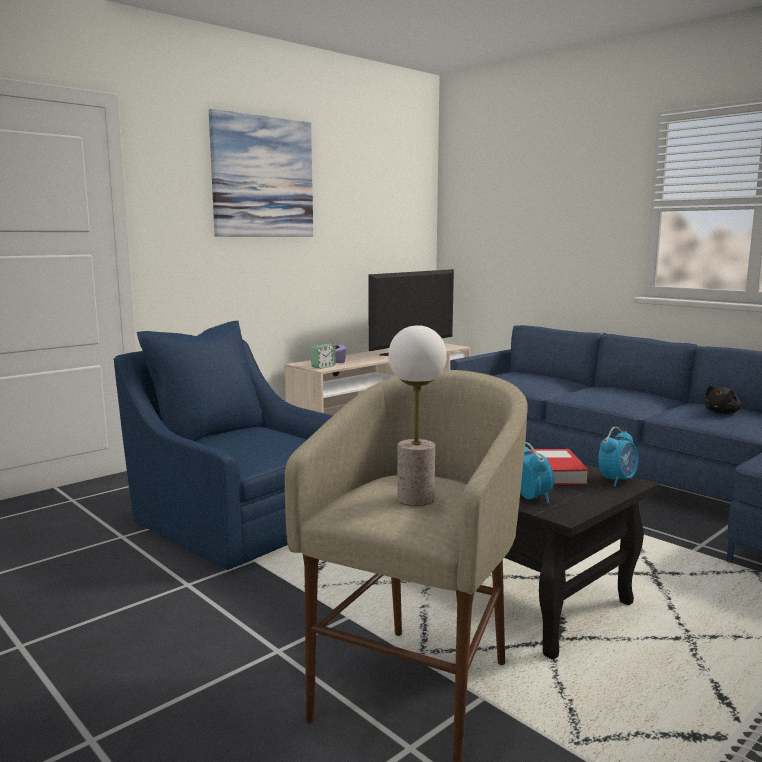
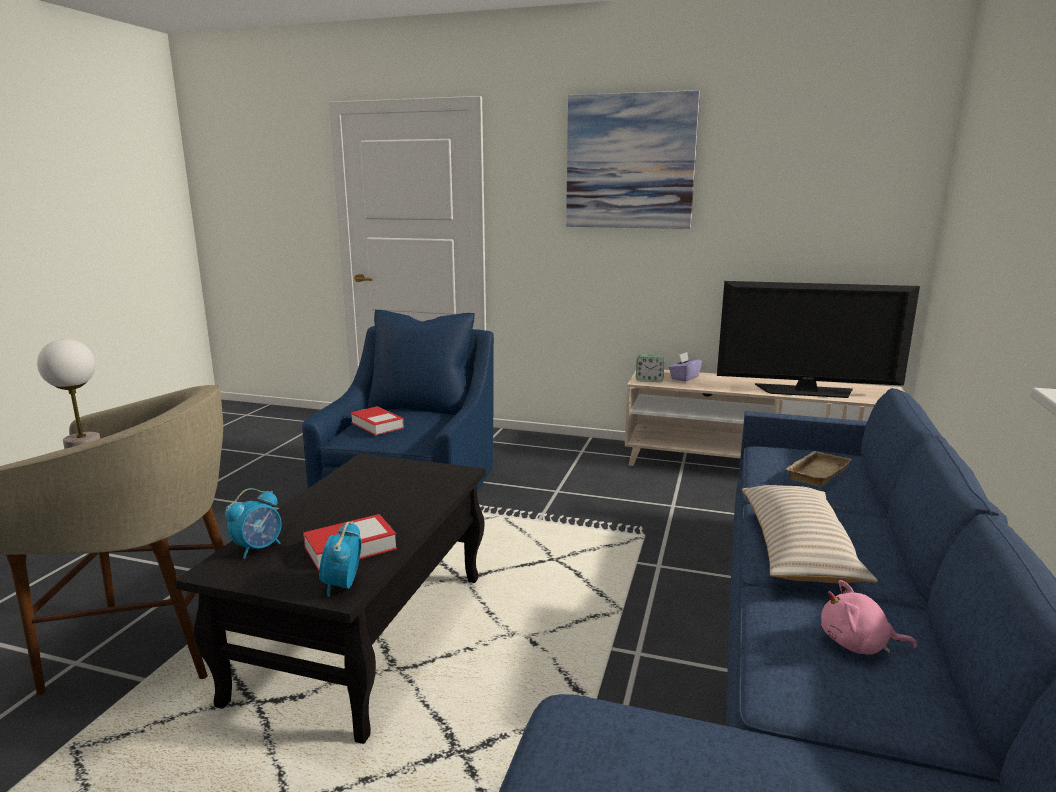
camera: 60 degrees right, 5 degrees up
(245, 448) = (377, 425): none -> book
(532, 379) = (815, 472): none -> beige tray
(617, 480) = (342, 585): alarm clock -> alarm clock turned 75 degrees clockwise
(621, 402) = (798, 549): none -> beige pillow
(722, 413) = (858, 644): black plush toy -> pink plush toy

